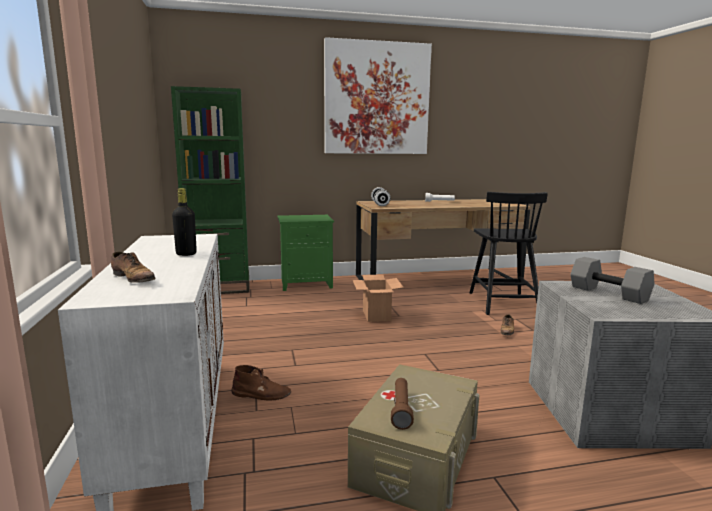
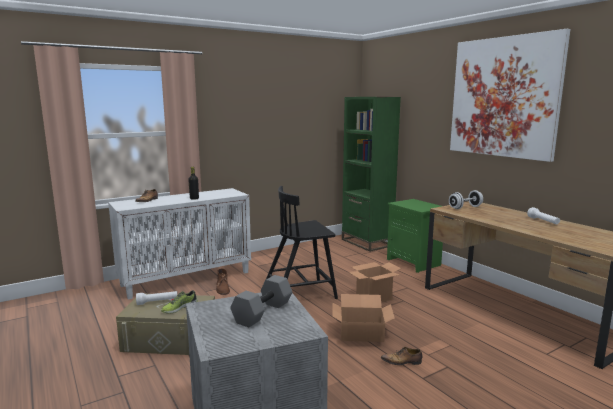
camera: 70 degrees right, 0 degrees up
(401, 409) = (157, 302): brown flashlight -> white flashlight
(432, 392) = (179, 308): none -> shoe
(448, 335) = (361, 332): none -> cardboard box
(503, 303) = (494, 356): black chair -> black chair (300, 293)

